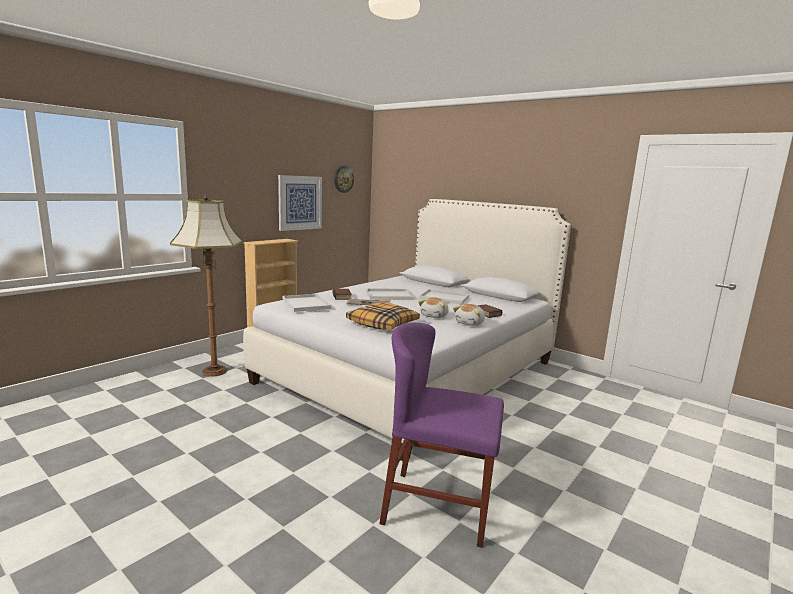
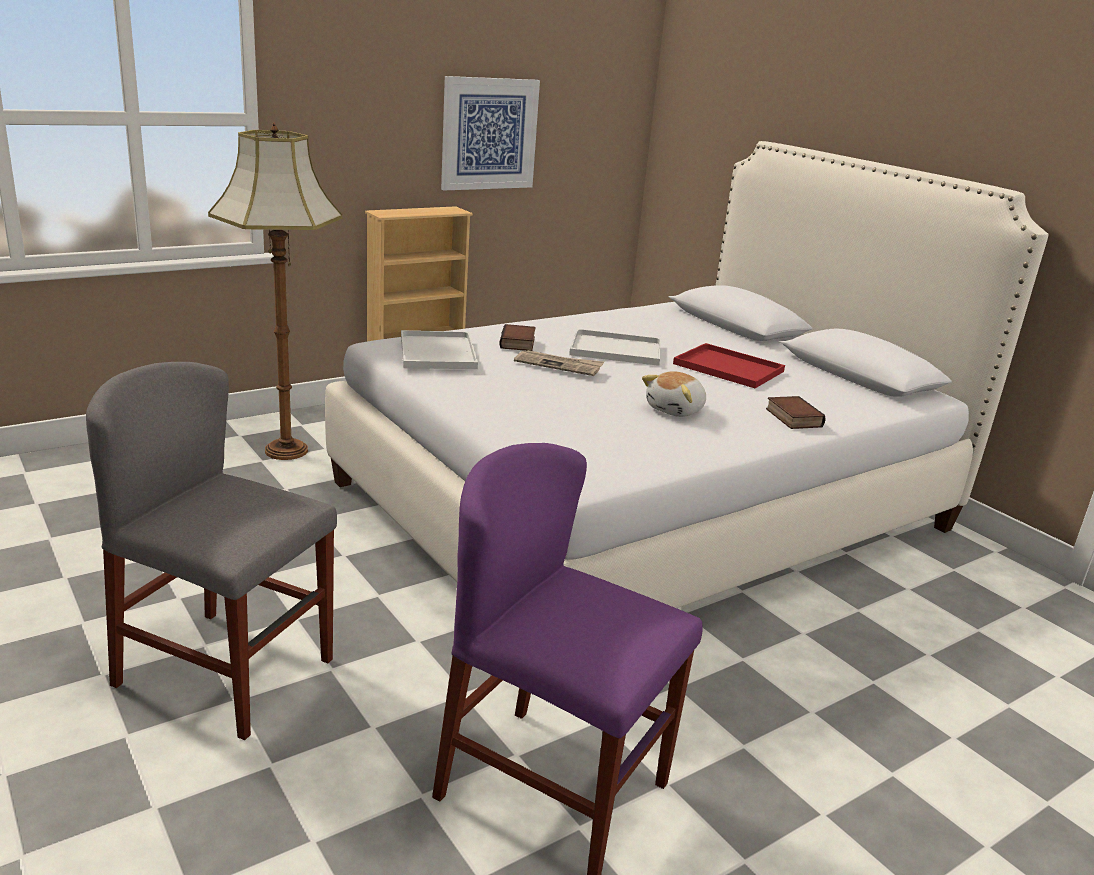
camera: 15 degrees right, 10 degrees up
(233, 485) = (226, 672): none -> grey chair
(343, 179) = (589, 84): wall clock -> none
(383, 324) = (557, 416): pillow -> none
(443, 298) = (726, 367): white tray -> red tray
(470, 323) = (739, 437): plush toy -> none

